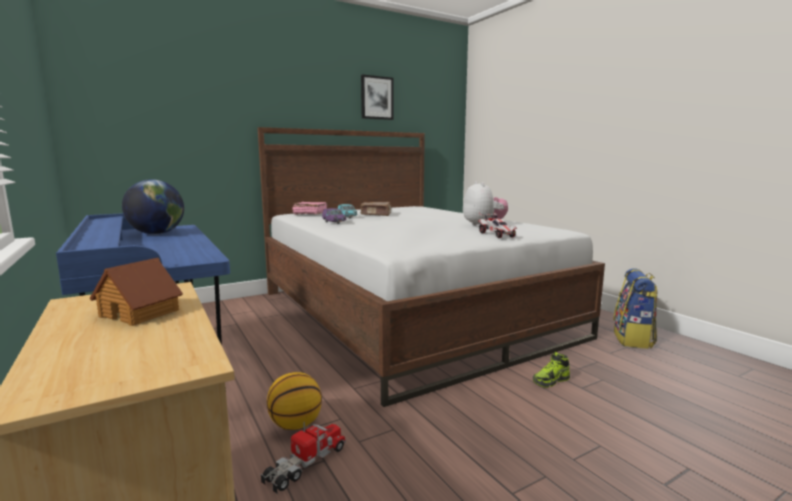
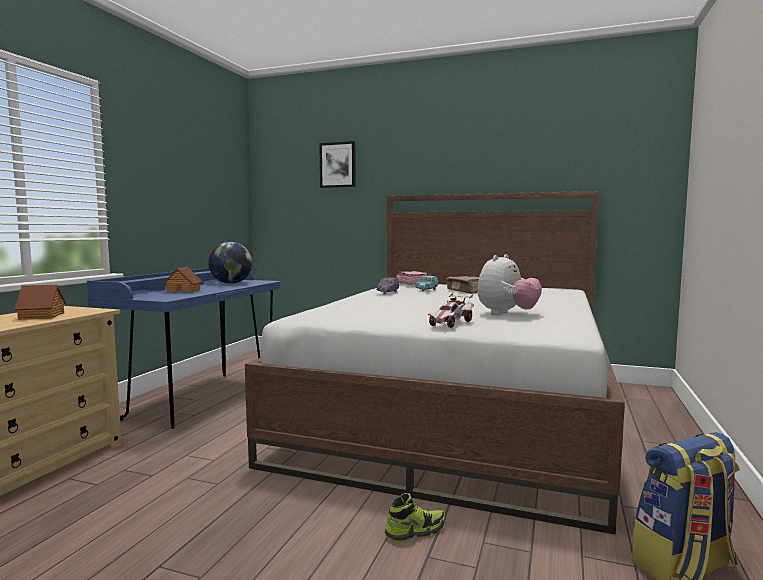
camera: 50 degrees right, 5 degrees down
(159, 249) = (183, 291): none -> toy house
(295, 424) = (190, 449): basketball -> none
(305, 464) = (142, 471): toy truck -> none
(376, 98) = (528, 152): picture -> picture (338, 165)
(551, 381) = (415, 531): shoe -> shoe turned 135 degrees clockwise

